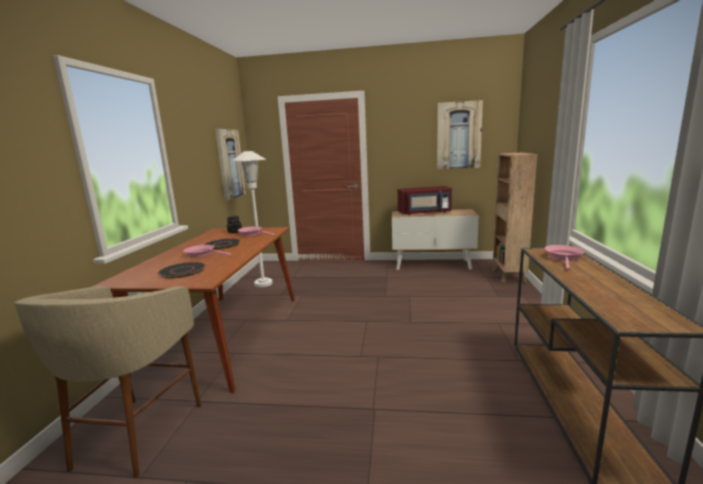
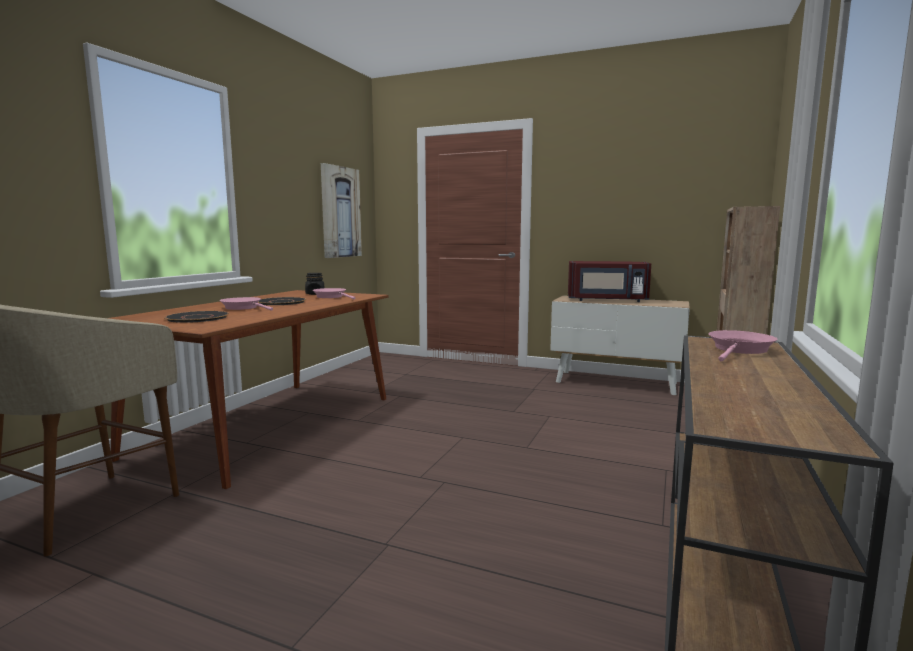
camera: 15 degrees right, 5 degrees down
(263, 283) = (361, 377): white floor lamp -> none
(458, 135) = (672, 184): picture -> none

